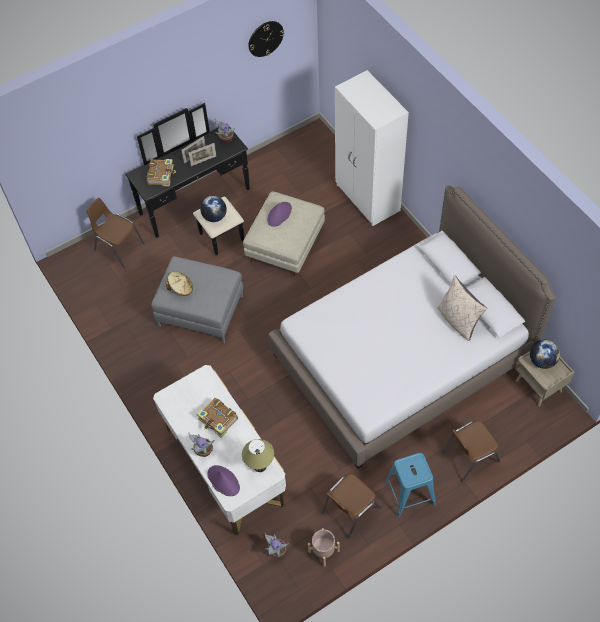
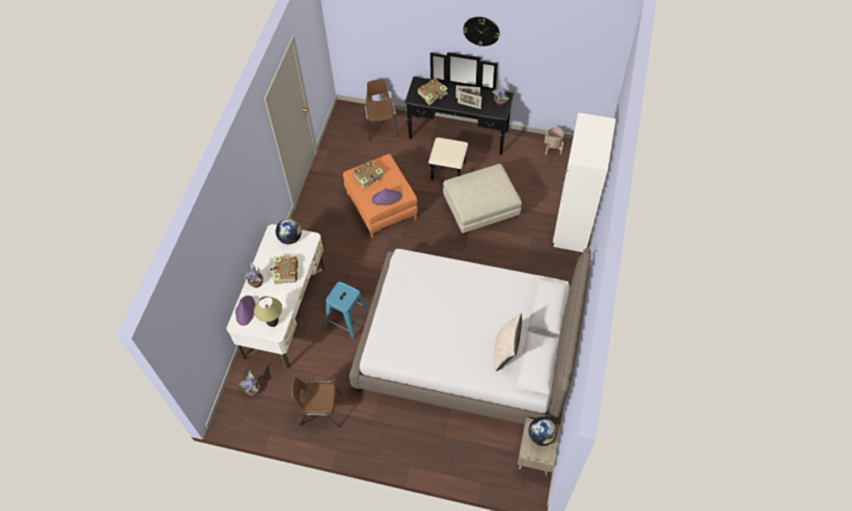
camera: 45 degrees right, 0 degrees up
(181, 288) = (368, 177): beige hat -> book
(200, 311) = (381, 206): grey ottoman -> orange ottoman
(215, 216) = (444, 150): globe -> globe (290, 238)
(265, 38) = (571, 44): wall clock -> wall clock (481, 31)
(279, 214) = (485, 182): purple hat -> purple hat (386, 198)
(323, 551) = (277, 418): beige planter -> beige planter (552, 148)
(409, 493) = (367, 436): blue stool -> blue stool (347, 319)
(469, 456) = (432, 453): brown chair -> none

